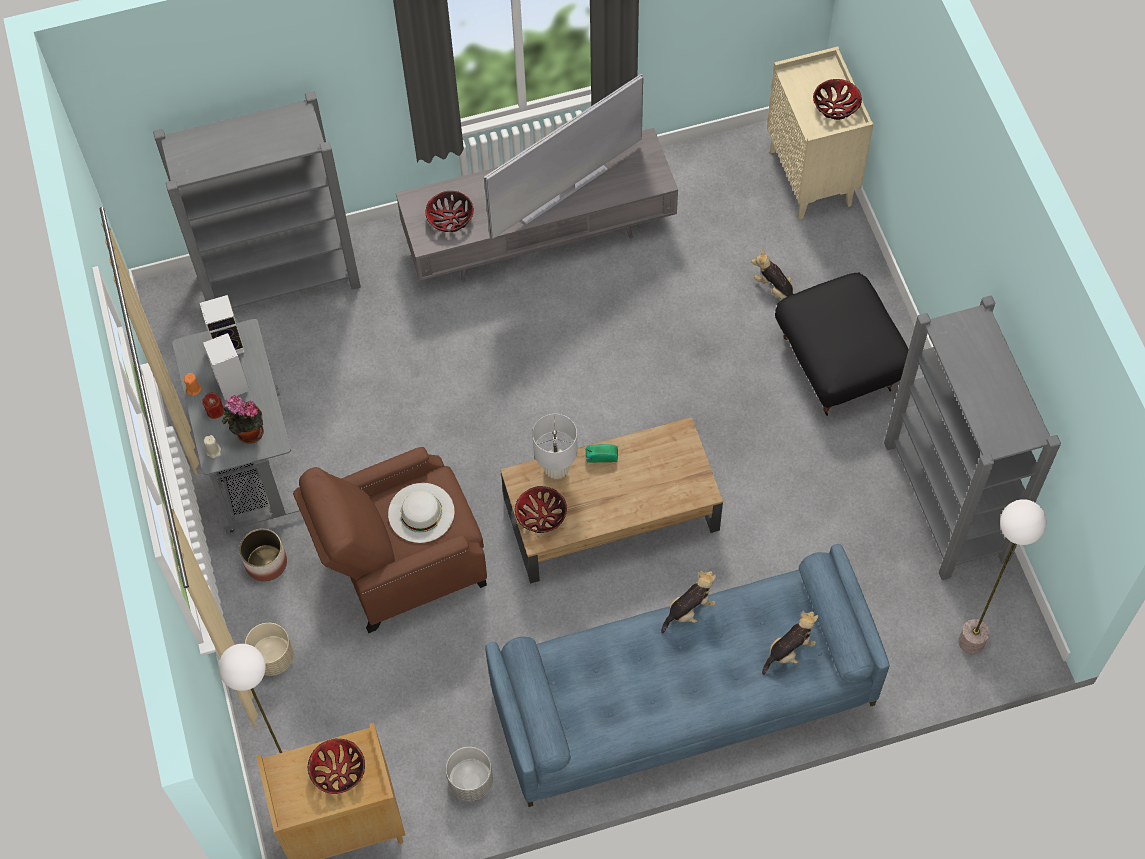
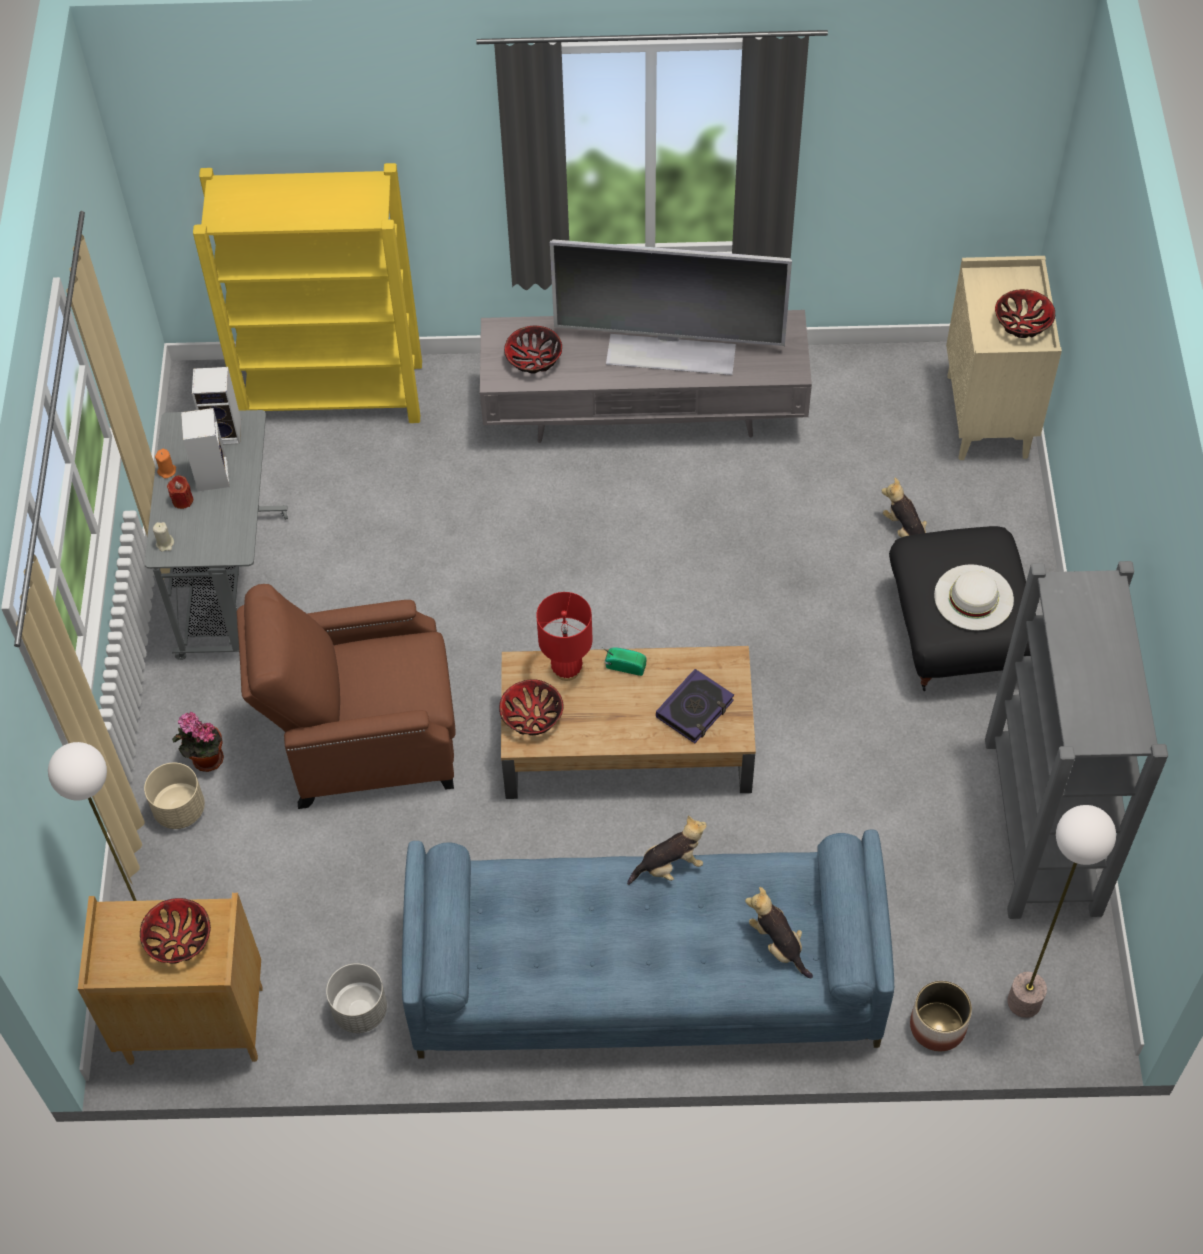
camera: 15 degrees right, 5 degrees down
(247, 433) = (210, 533): potted plant -> potted plant (205, 759)
(266, 563) = (208, 701): planter -> planter (937, 1026)
(280, 278) = (332, 393): grey bookcase -> yellow bookcase
(421, 512) = (388, 676): white hat -> white hat (973, 597)
(556, 471) = (567, 670): white table lamp -> red table lamp
(558, 188) = (670, 352): television -> television turned 150 degrees counterclockwise
(666, 478) = (695, 709): none -> book
(789, 650) = (778, 944): plush toy -> plush toy turned 105 degrees counterclockwise

